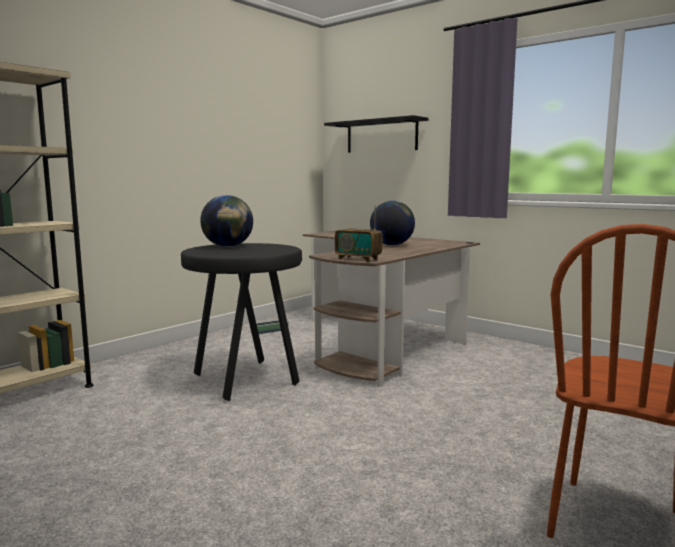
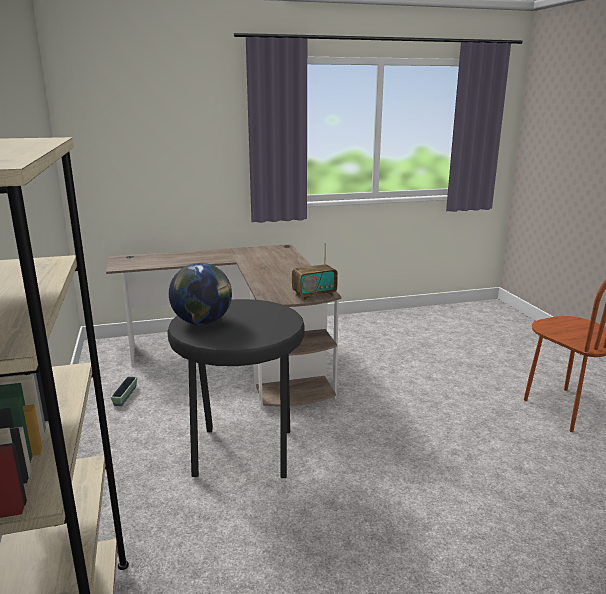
camera: 55 degrees left, 10 degrees up
(381, 136) = (151, 141): black shelf -> none
(391, 245) = (255, 266): globe -> none

